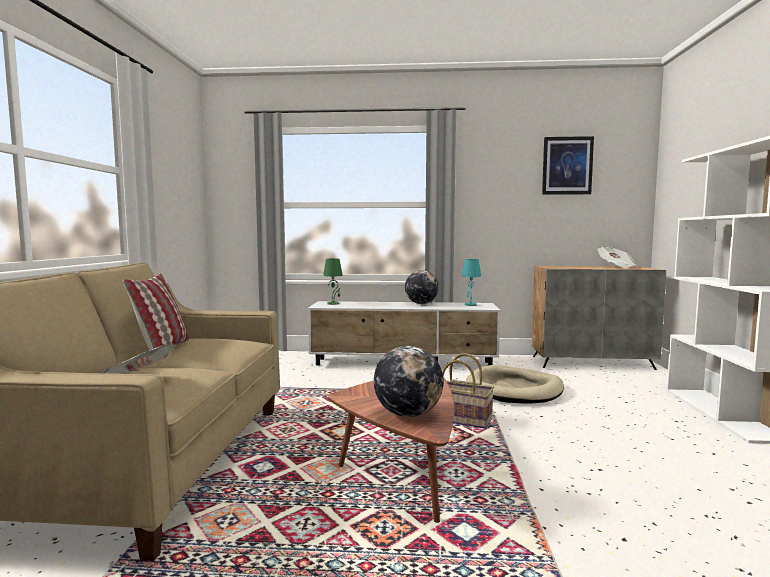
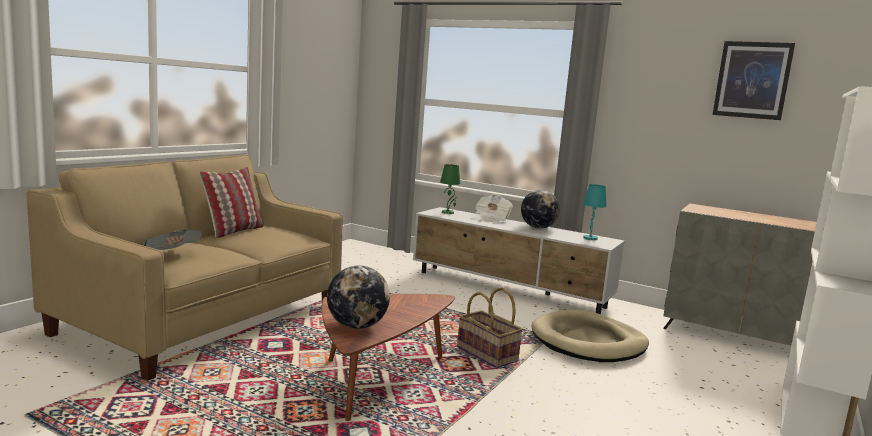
camera: 25 degrees right, 5 degrees up
(616, 267) = (794, 221): newspaper -> newspaper (491, 219)

